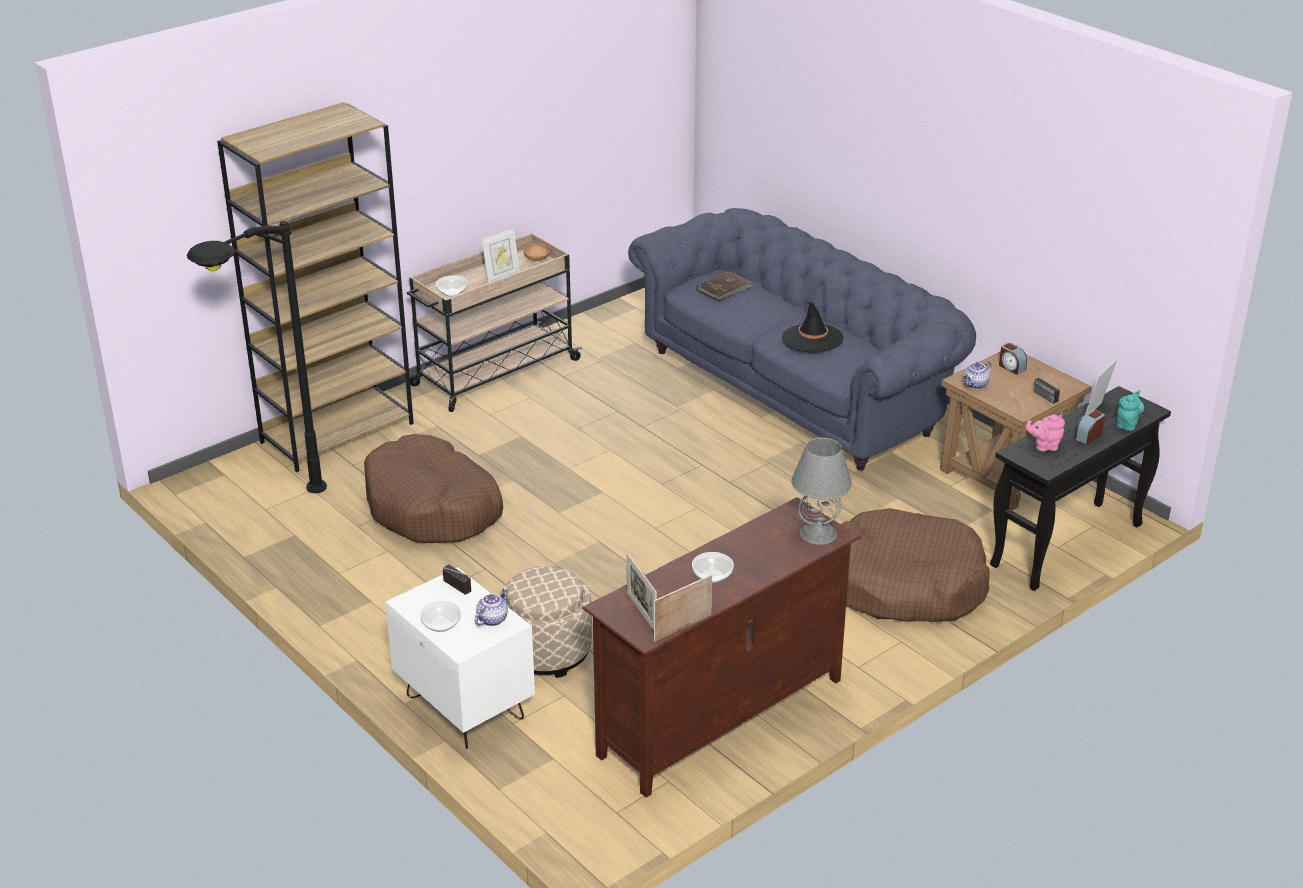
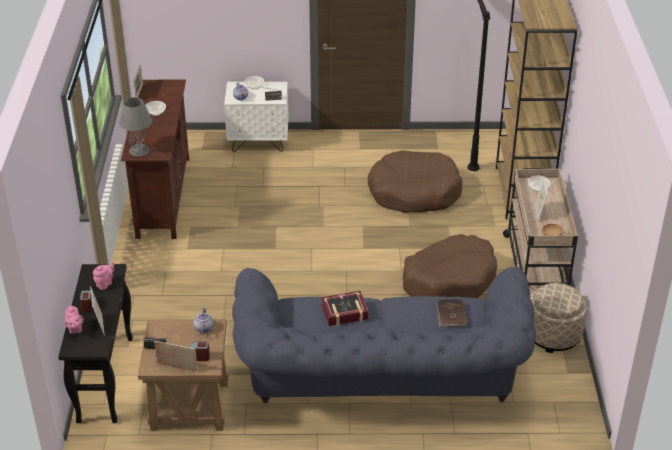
camera: 130 degrees right, 5 degrees up
(546, 651) = (265, 175): beige ottoman -> beige ottoman (553, 334)
(641, 612) = (161, 88): picture frame -> picture frame (177, 367)
(812, 338) = (344, 312): black hat -> book
(903, 585) = (162, 298): brown dog bed -> brown dog bed (449, 280)
(1127, 424) = (75, 329): turquoise teapot -> pink teapot

